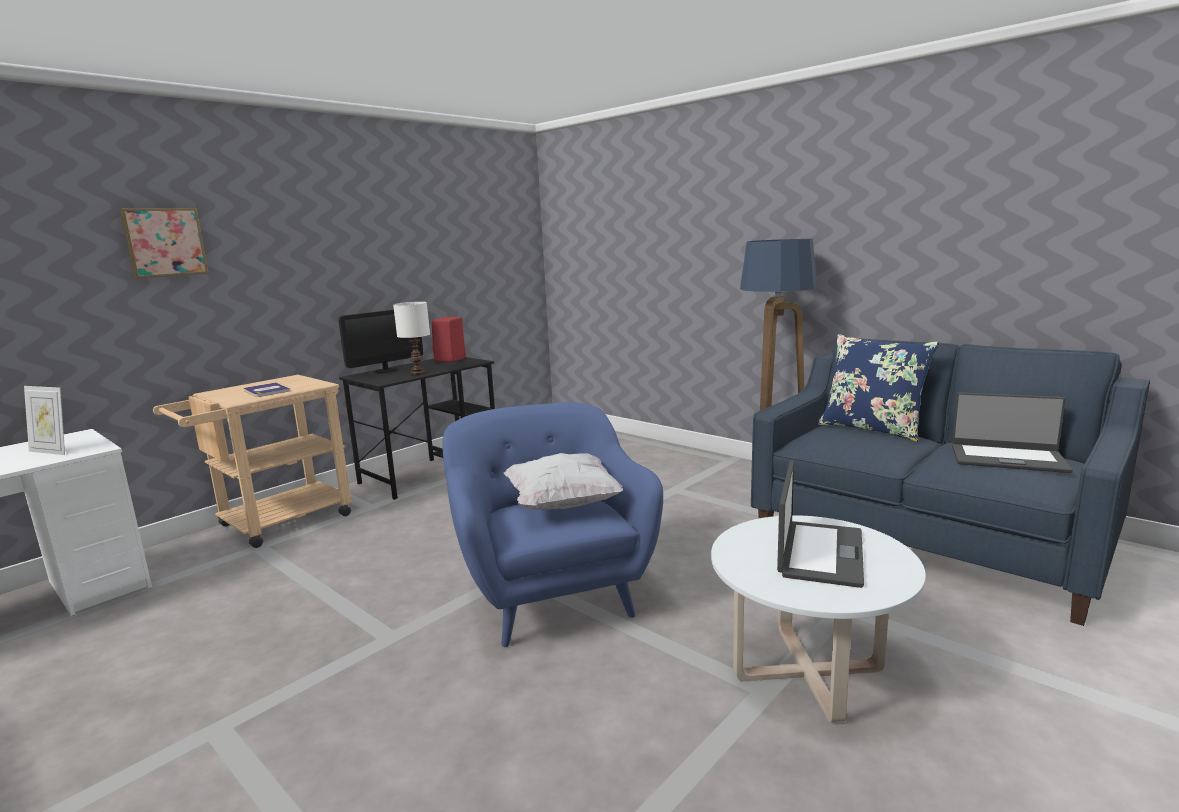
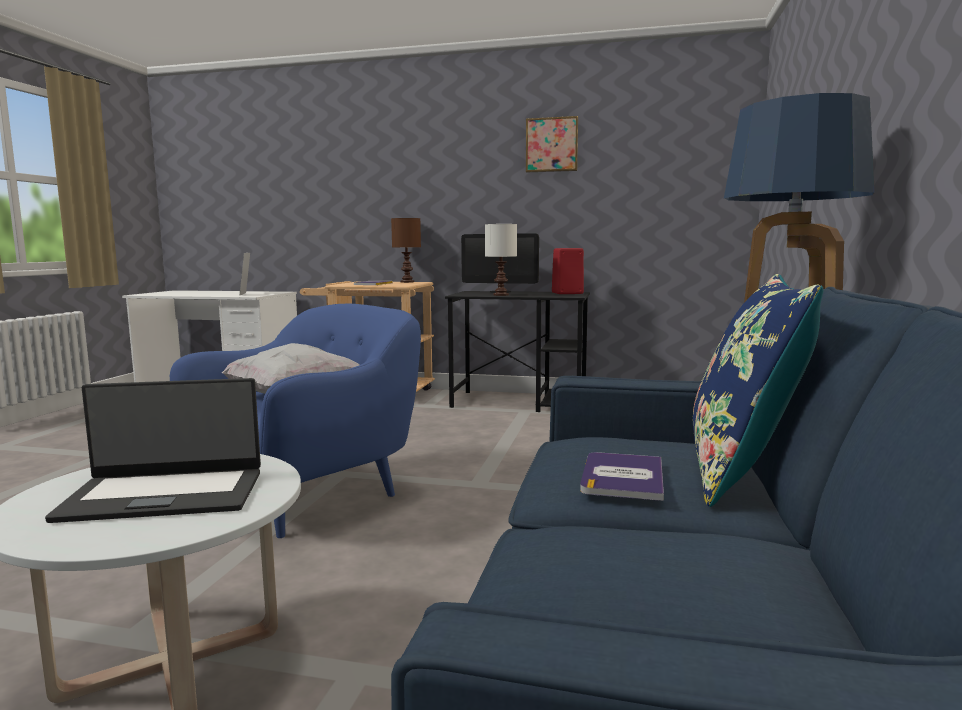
camera: 60 degrees right, 5 degrees down
(164, 242) = (354, 168): picture -> picture (552, 145)
(278, 380) = (407, 282): none -> brown table lamp
(881, 445) = (622, 477): none -> book
(1007, 458) = (688, 592): laptop -> none

